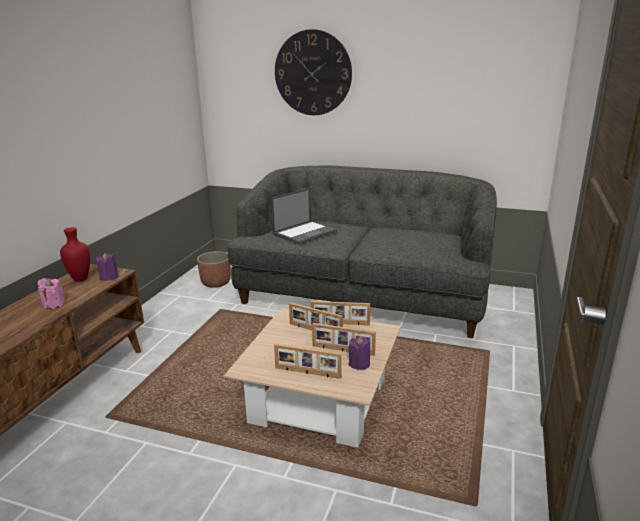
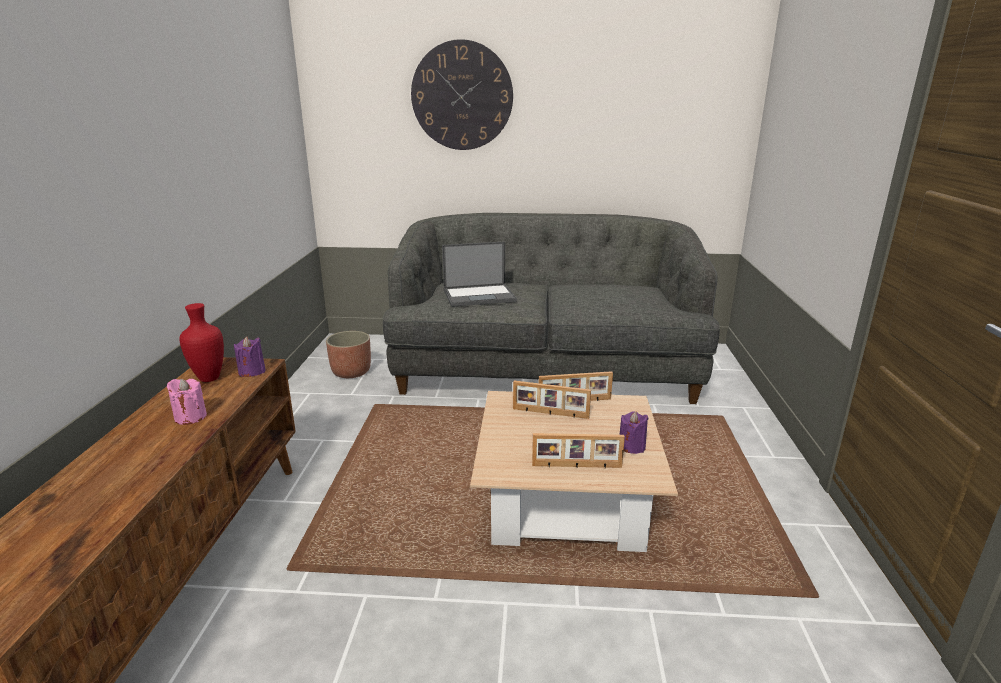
camera: 15 degrees left, 0 degrees up
(305, 232) = (480, 295): laptop -> laptop turned 45 degrees clockwise
(343, 350) = (600, 433): picture frame -> none

